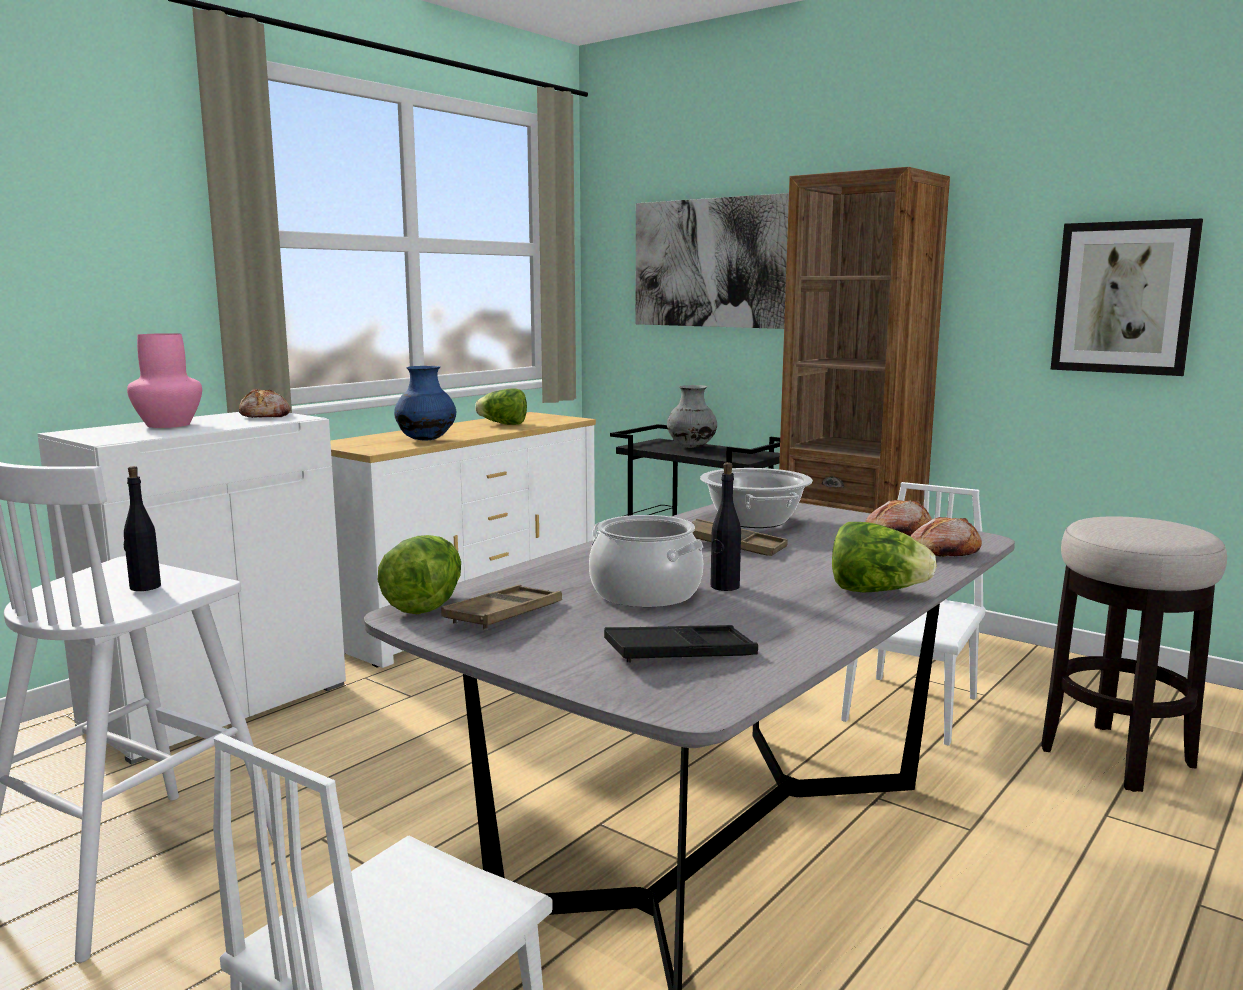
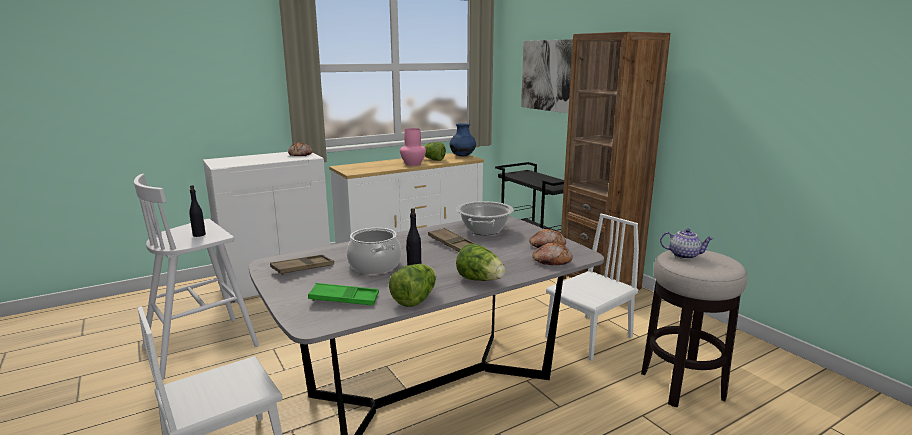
camera: 20 degrees right, 5 degrees up
(168, 425) = (255, 158): pink vase -> pink vase (413, 164)
(426, 440) = (383, 168): blue vase -> blue vase (462, 156)
(426, 604) = (281, 258): lettuce -> lettuce (415, 300)
(680, 653) = (344, 299): black tray -> green tray
(691, 447) = (536, 177): grey vase -> none
(1115, 524) = (684, 255): none -> teapot
(1124, 298) = (760, 113): picture -> none

